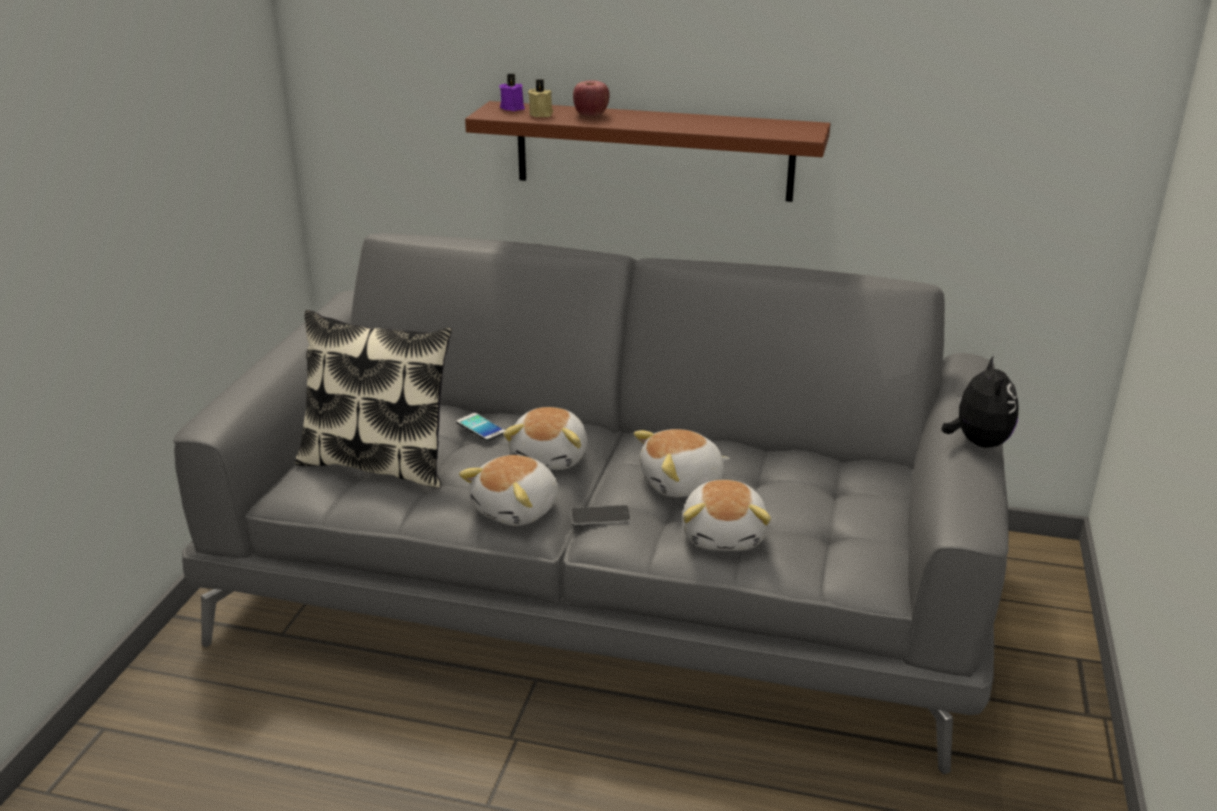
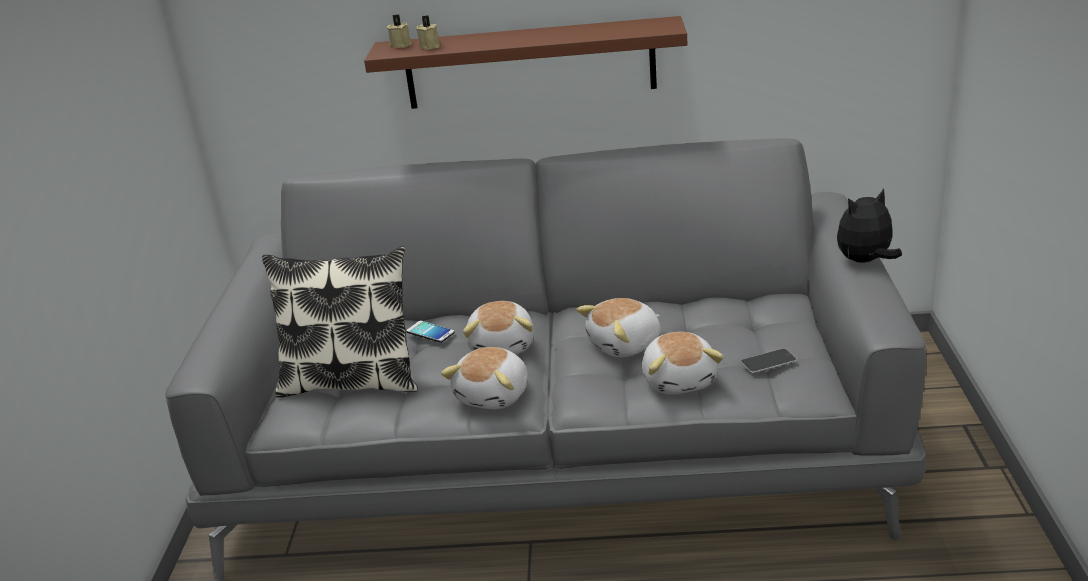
camera: 10 degrees left, 0 degrees up
(513, 108) = (401, 45): purple candle -> beige candle
(591, 115) = (474, 40): apple -> none
(600, 515) = (568, 385): phone -> phone (768, 361)
(977, 442) = (865, 261): plush toy -> plush toy turned 105 degrees counterclockwise

